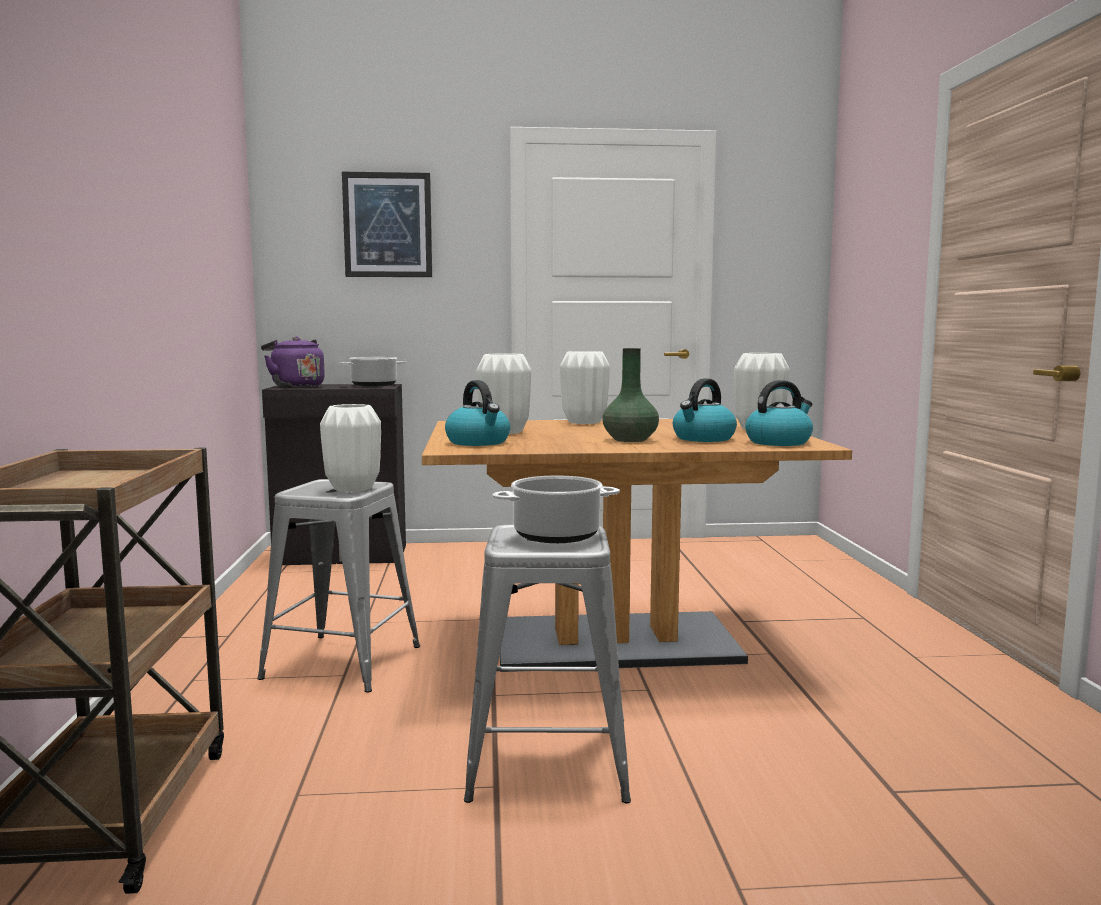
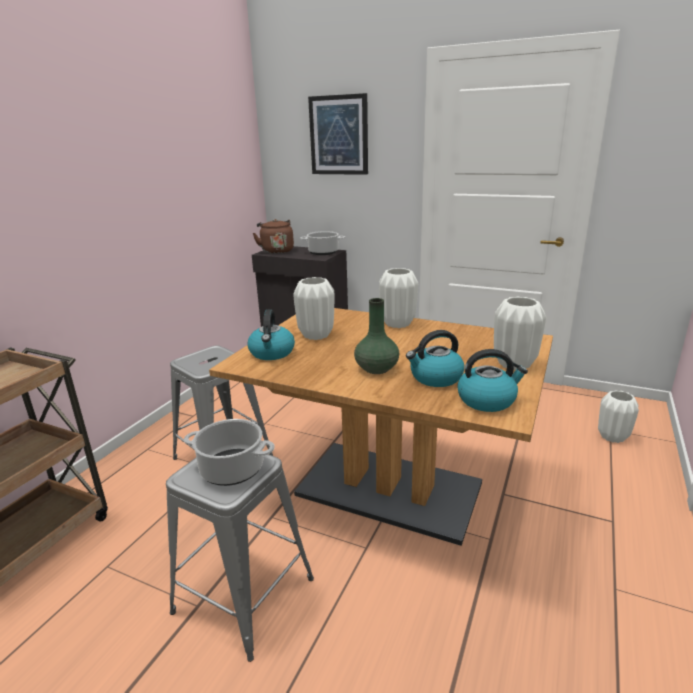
camera: 30 degrees right, 15 degrees up
(295, 386) = (276, 251): purple kettle -> brown kettle
(353, 488) = (215, 363): white vase -> white vase (612, 437)

